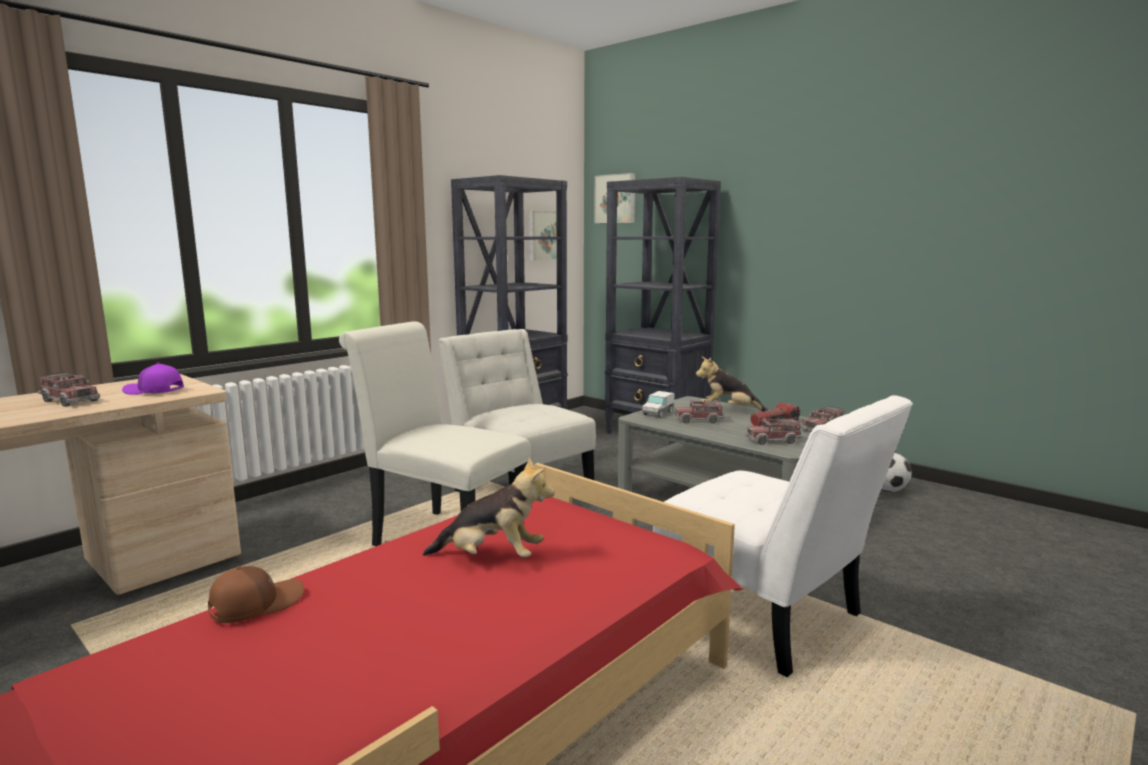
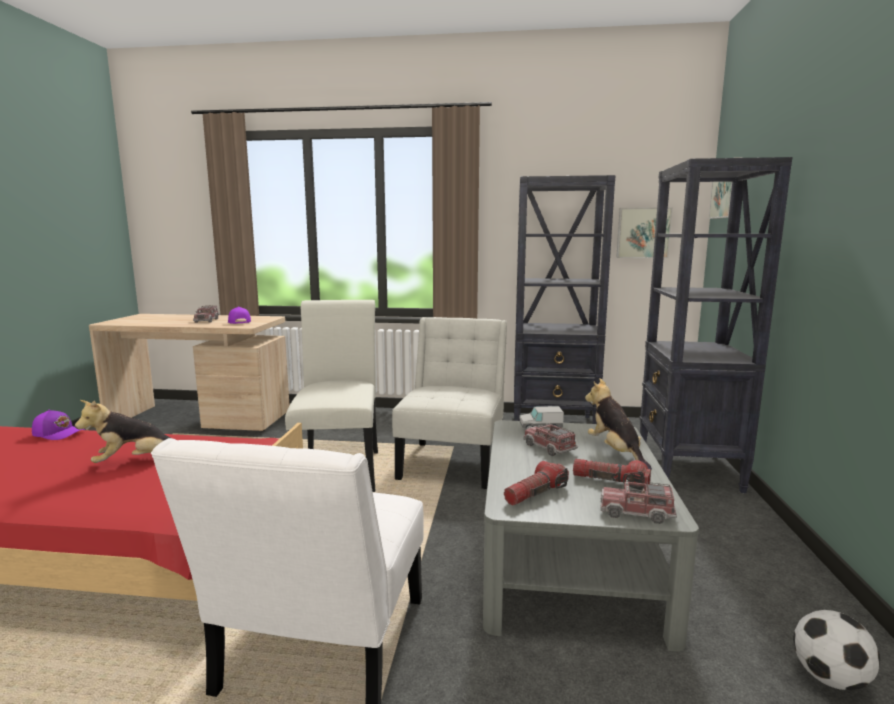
camera: 55 degrees right, 0 degrees up
(255, 604) = (59, 433): brown cap -> purple cap
(492, 557) = (135, 462): plush toy -> plush toy turned 90 degrees clockwise
(773, 440) = (535, 493): toy truck -> flashlight

